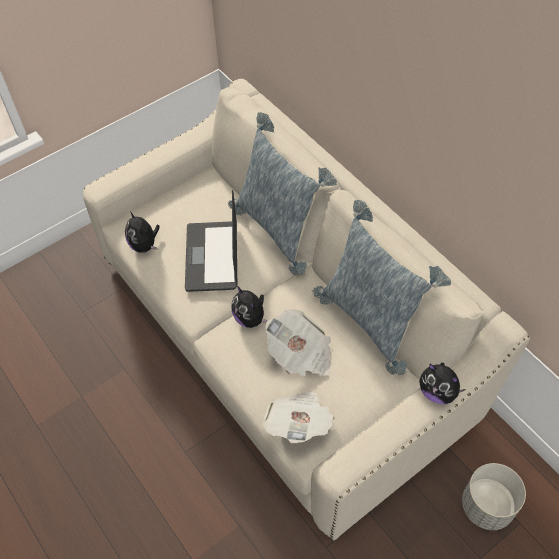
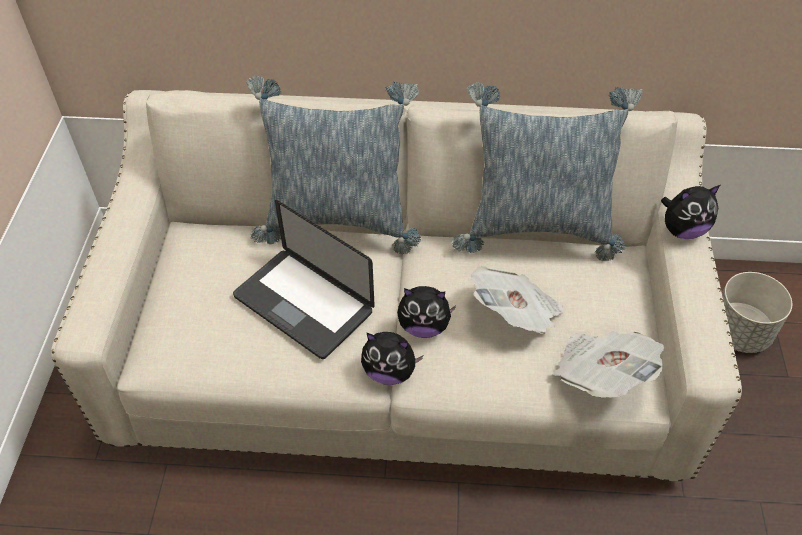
camera: 50 degrees left, 5 degrees down
(145, 245) = (206, 357): plush toy -> plush toy (389, 372)

